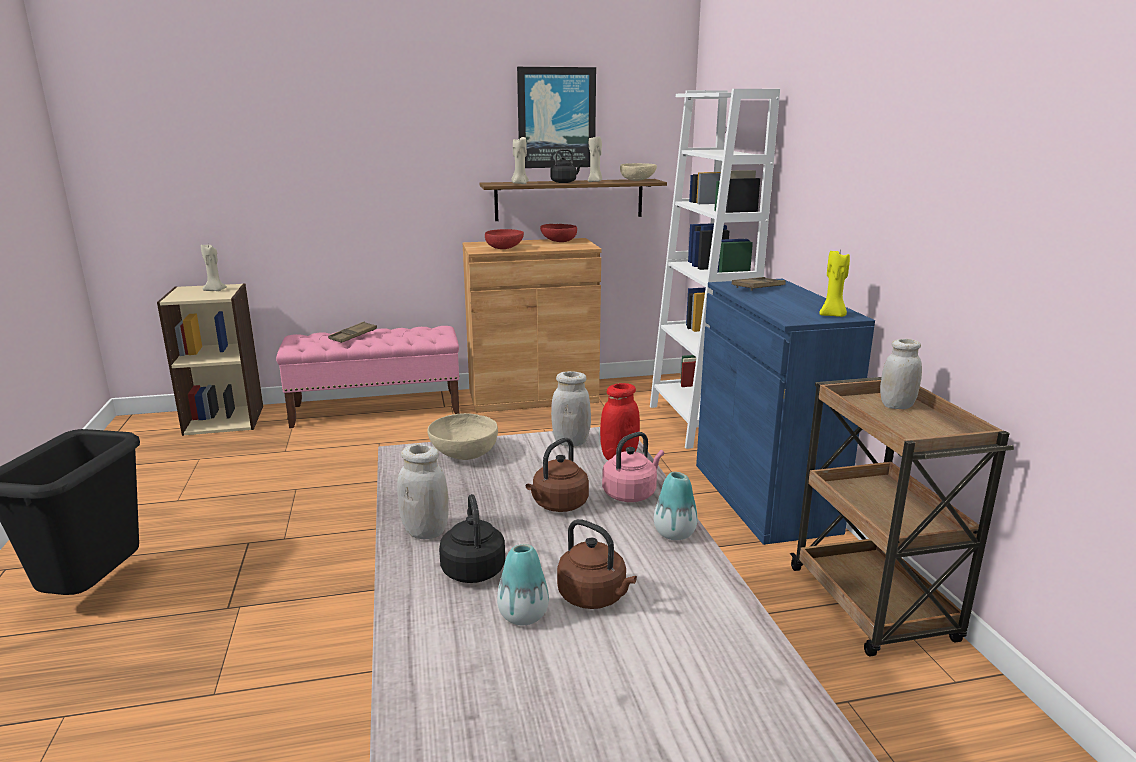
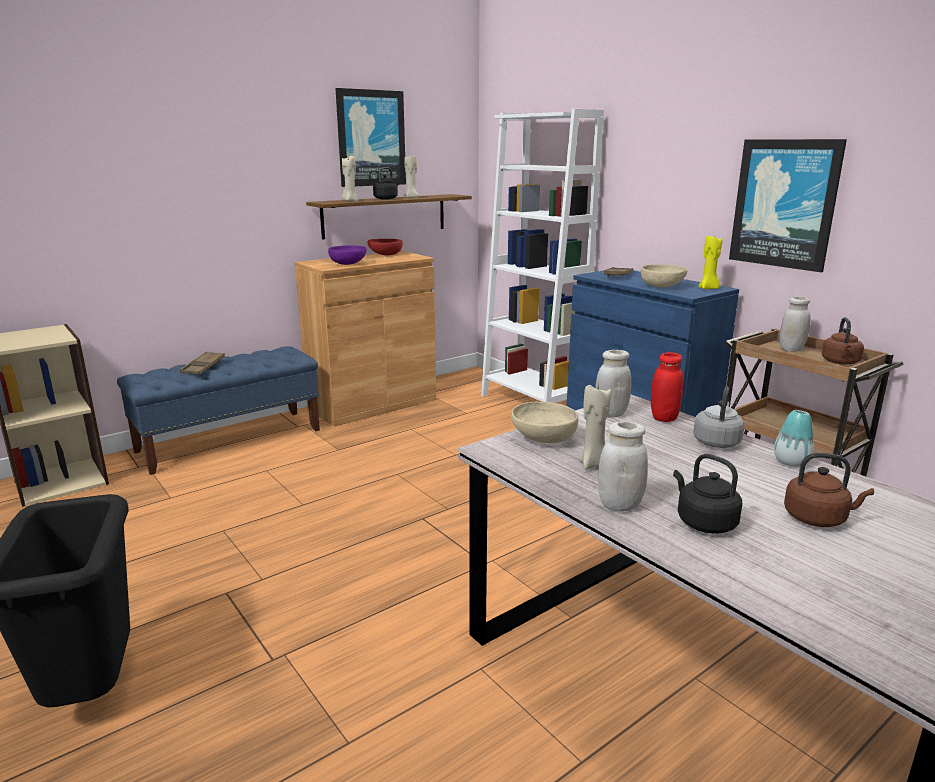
camera: 25 degrees left, 0 degrees up
(215, 290) = (42, 334): beige candle -> beige candle (594, 464)
(377, 409) = (230, 440): pink bench -> blue bench
(505, 248) = (348, 263): red bowl -> purple bowl
(523, 615) = (796, 545): vase -> none
(558, 505) = (682, 461): brown kettle -> brown kettle (840, 362)
(631, 493) = (717, 441): pink kettle -> grey kettle
(638, 180) = (445, 195): beige bowl -> beige bowl (662, 286)
(924, 217) = (784, 204): none -> picture

